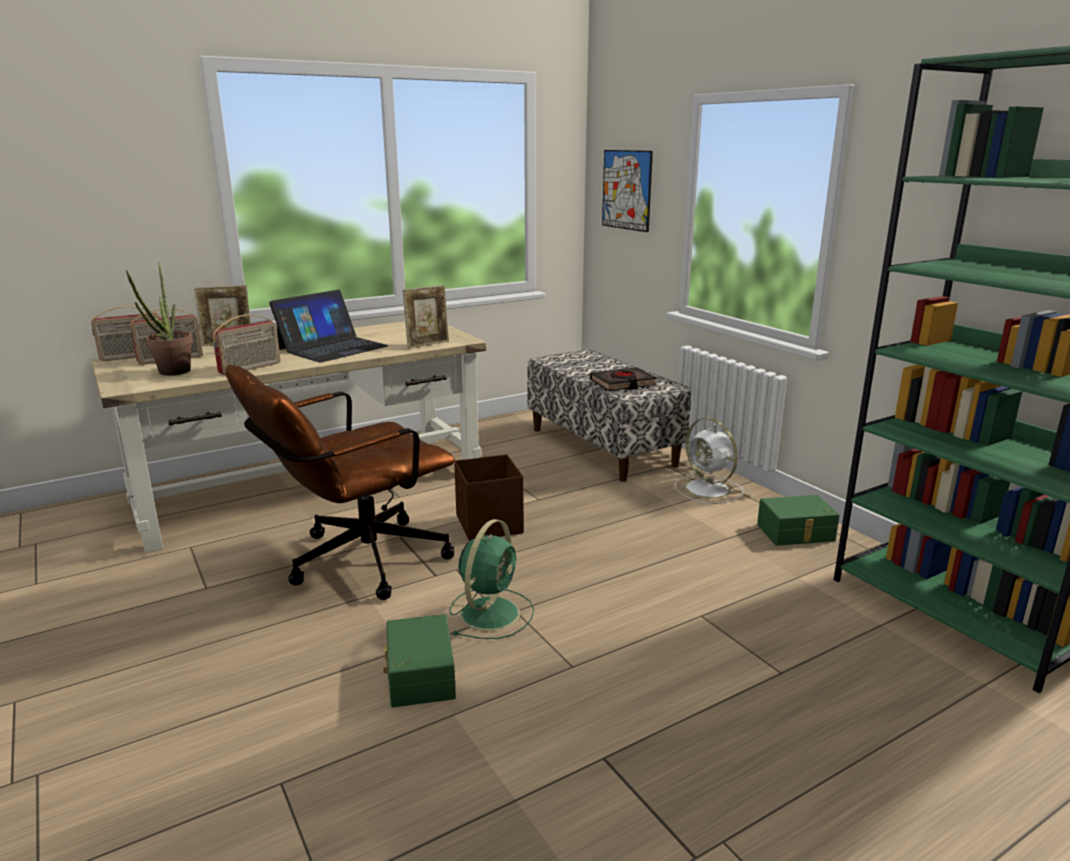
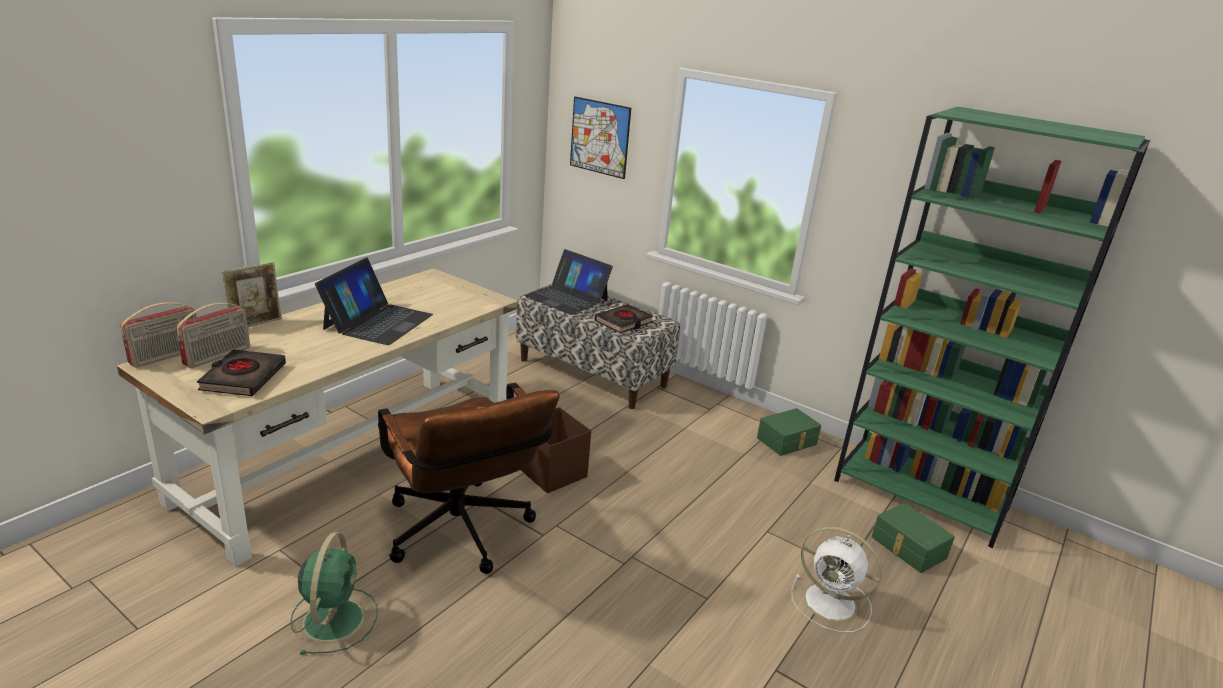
camera: 25 degrees left, 5 degrees up
(171, 373) = (243, 378): potted plant -> black book
(250, 368) = (324, 361): radio -> none
(355, 563) = (462, 536): brown office chair -> brown office chair turned 60 degrees counterclockwise
(418, 675) = (597, 636): green storage box -> green storage box (907, 548)
(427, 344) = (468, 309): picture frame -> none
(491, 612) = (614, 562): green fan -> green fan (334, 618)
(579, 362) = (567, 298): none -> laptop
(709, 490) = (703, 408): white fan -> white fan (832, 603)

